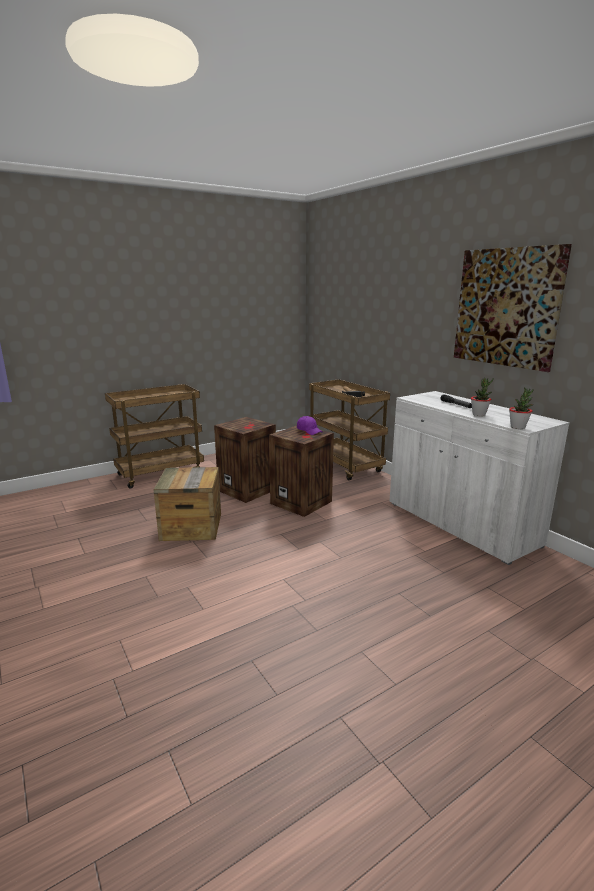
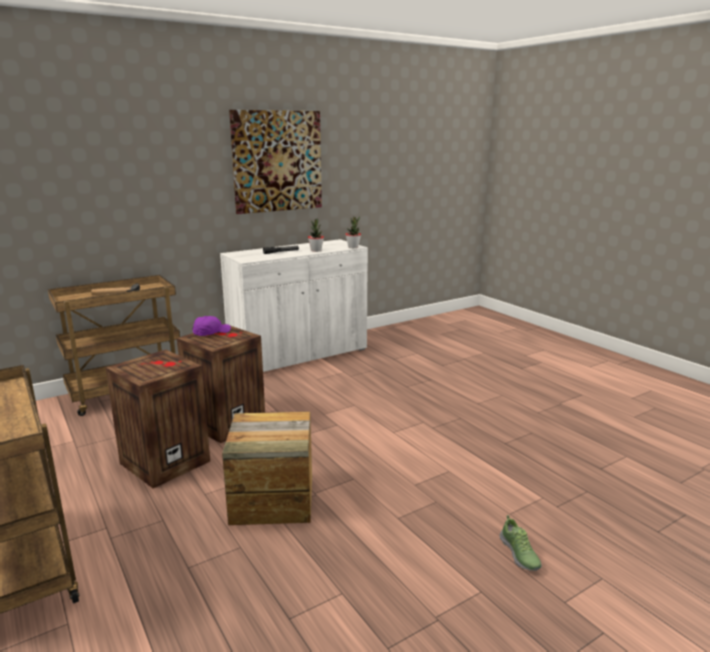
camera: 90 degrees left, 0 degrees up
(64, 636) = (519, 554): none -> shoe

